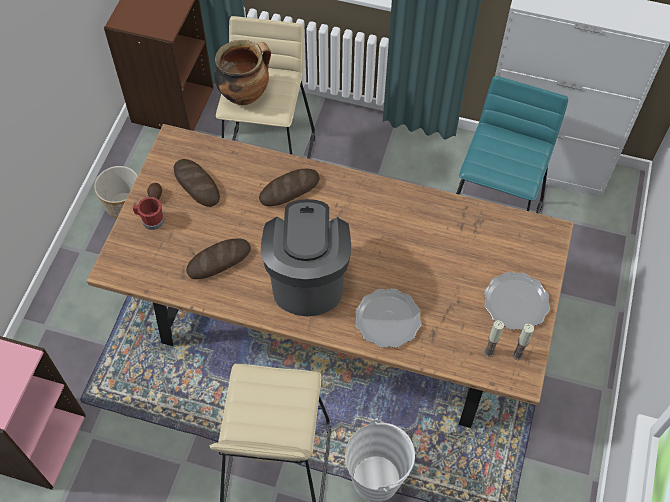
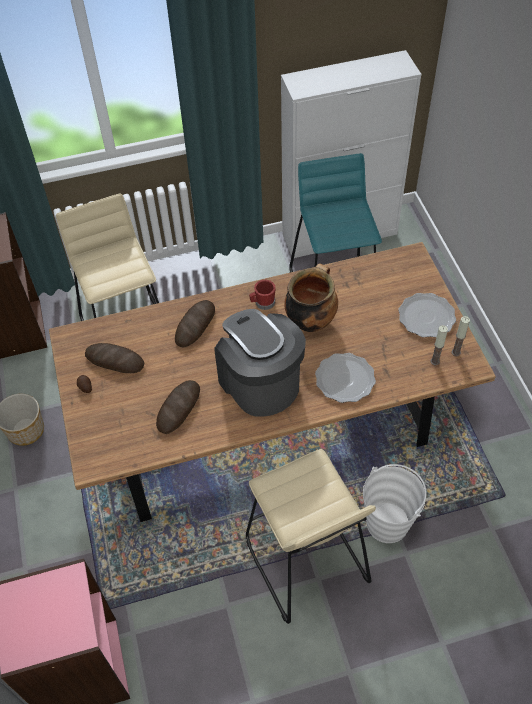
camera: 30 degrees left, 5 degrees down
(150, 220) = (96, 408): red mug -> red mug (262, 303)
(245, 94) = (101, 273): cooking pot -> cooking pot (310, 320)

